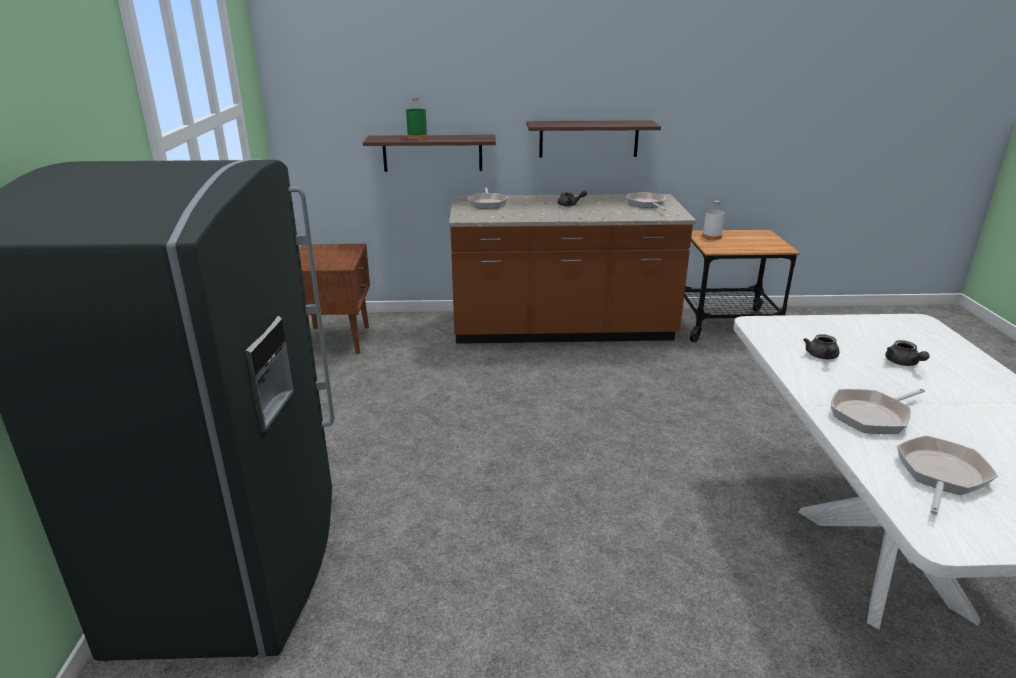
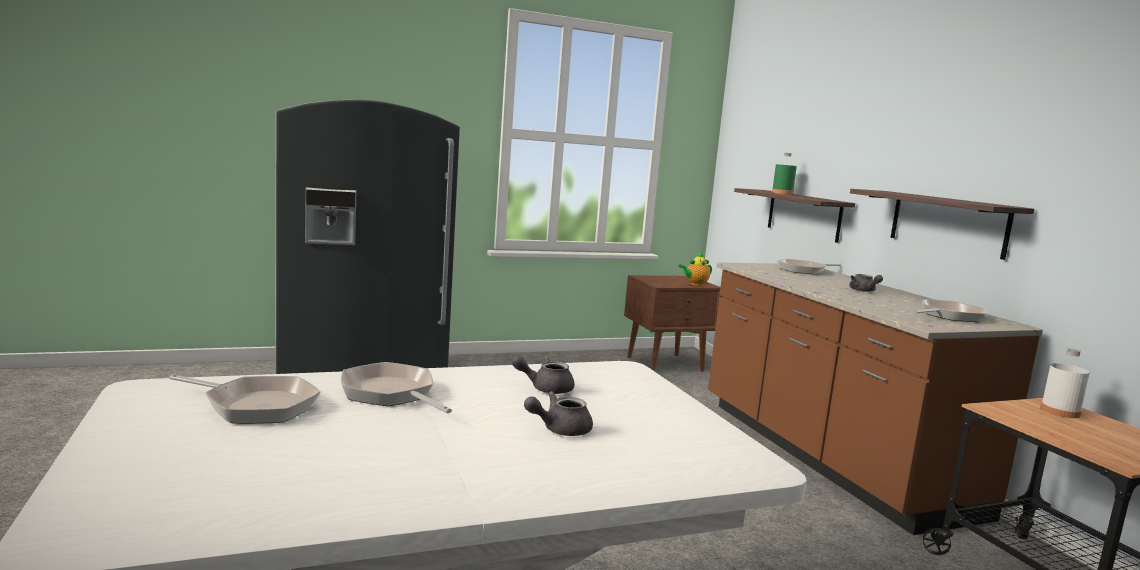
camera: 70 degrees right, 15 degrees down
(344, 250) = (695, 284): none -> teapot

